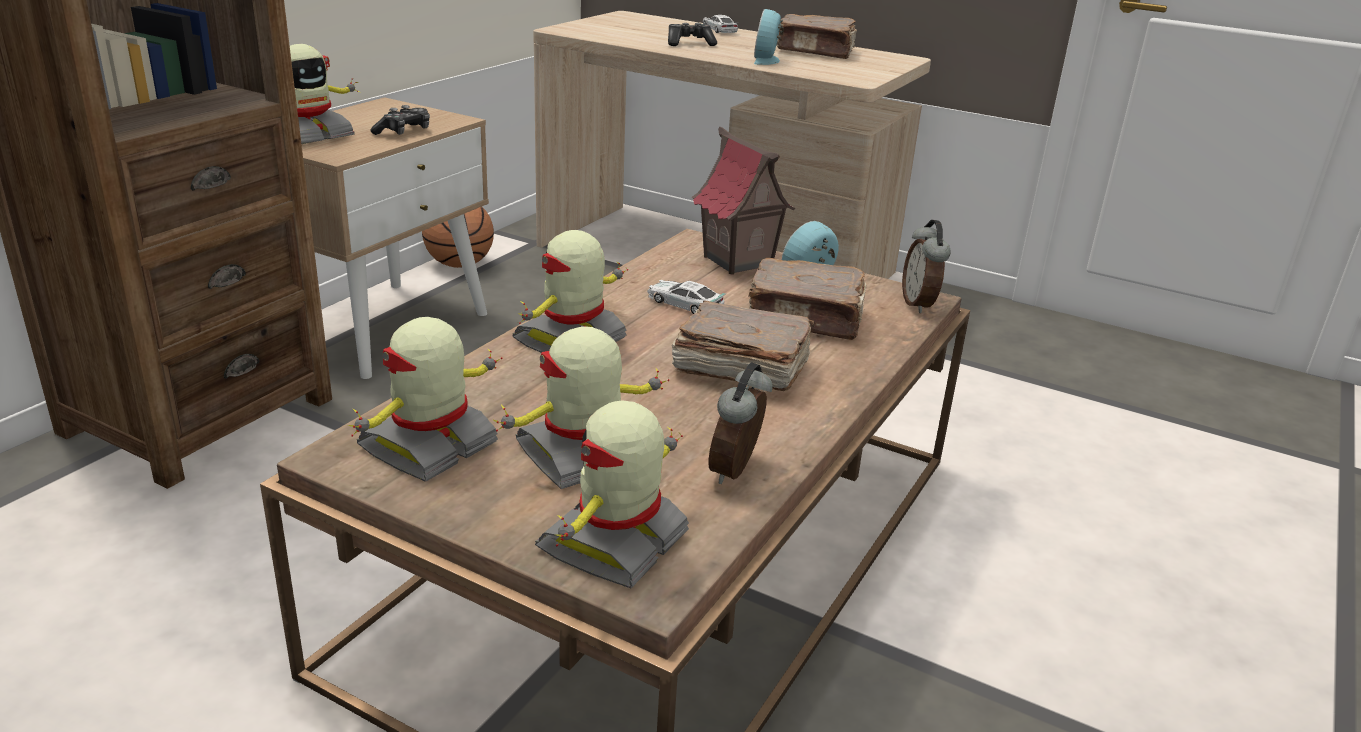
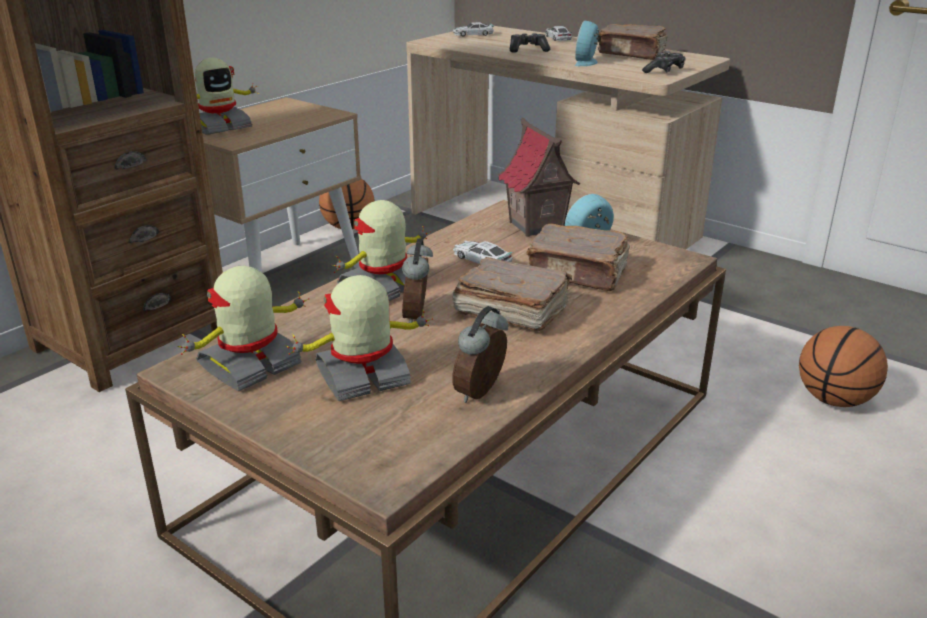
camera: 10 degrees right, 0 degrees up
(404, 132) = (291, 124): game controller -> game controller (664, 71)
(613, 23) = (473, 34): none -> toy car
(617, 544) = (369, 445): toy robot -> none
(919, 304) = (678, 263): alarm clock -> alarm clock (418, 316)
(1083, 461) = (834, 400): none -> basketball

